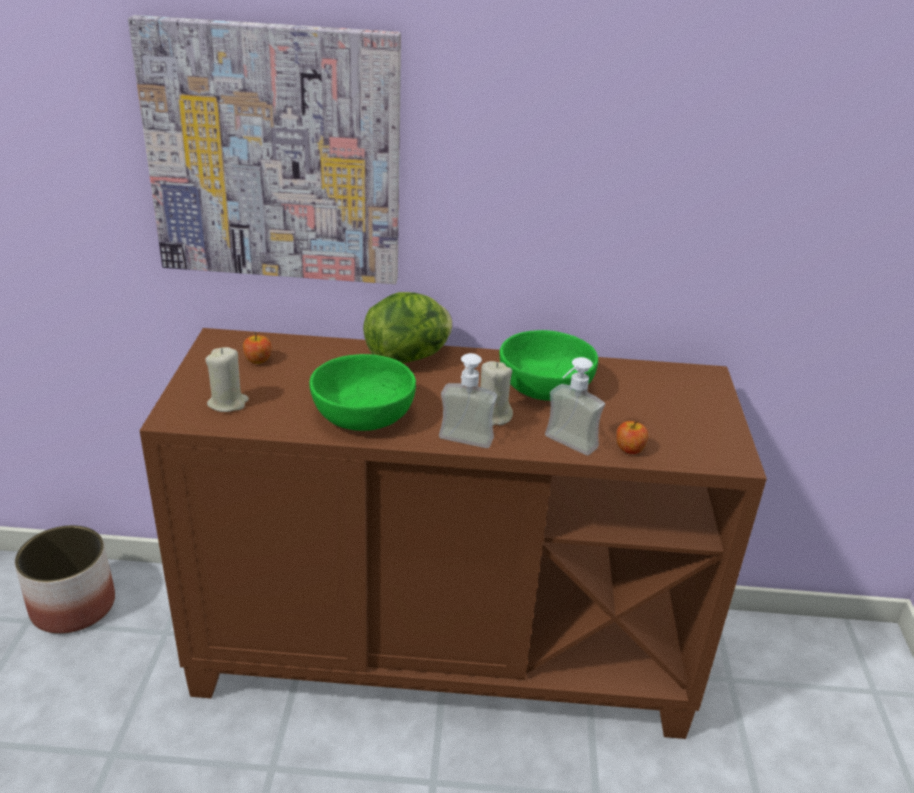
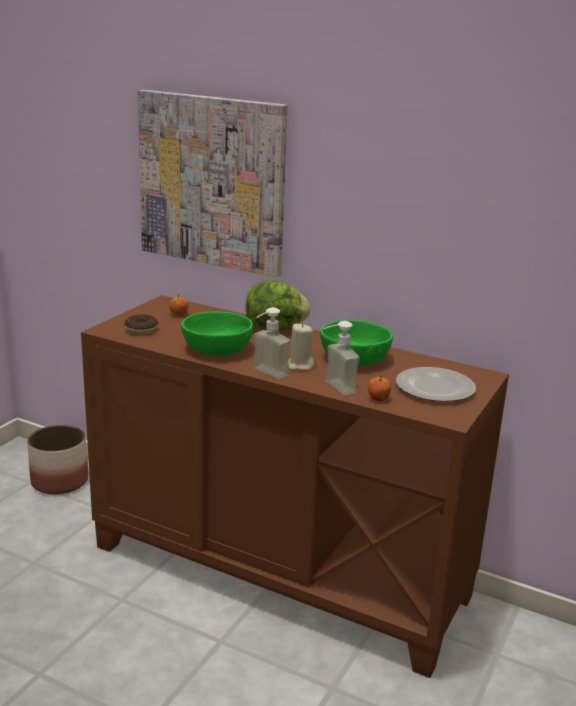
camera: 25 degrees right, 10 degrees down
(228, 403) = (141, 329): beige candle -> donut
(673, 413) = (434, 388): none -> plate

